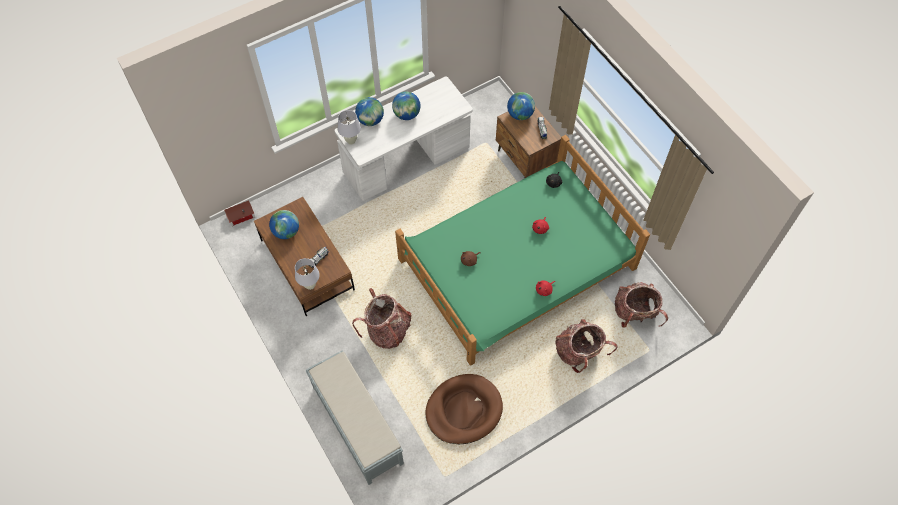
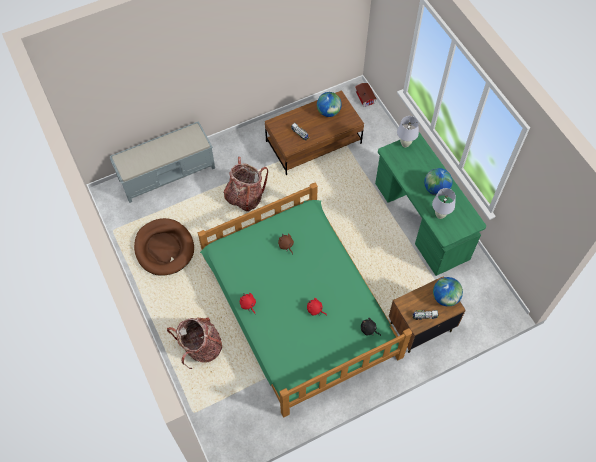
camera: 95 degrees right, 0 degrees up
(310, 286) = (275, 128): white table lamp -> white table lamp (440, 215)
(370, 120) = (429, 160): globe -> none
(406, 160) = (421, 221): white desk -> green desk
(635, 314) = (233, 406): backpack -> none

